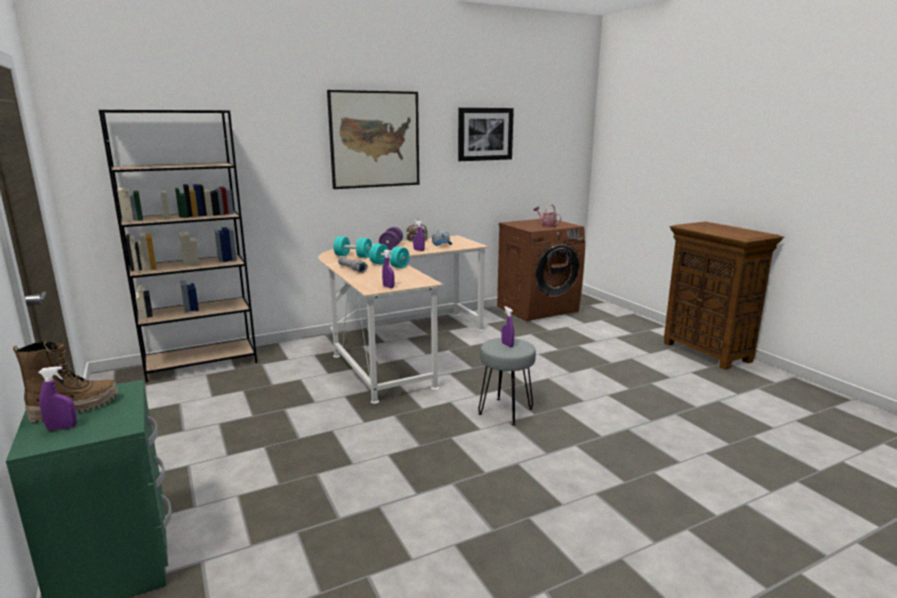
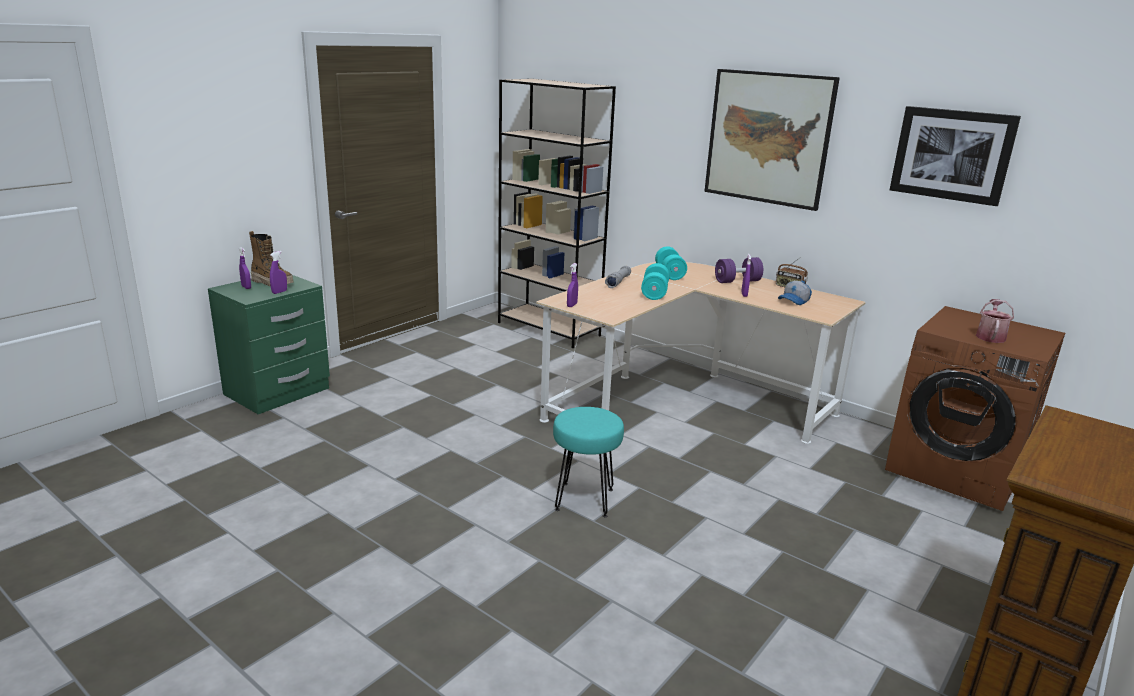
camera: 65 degrees right, 5 degrees up
(506, 411) = (583, 499): grey stool -> turquoise stool
(507, 345) = (589, 419): purple spray bottle -> purple spray bottle (279, 292)

